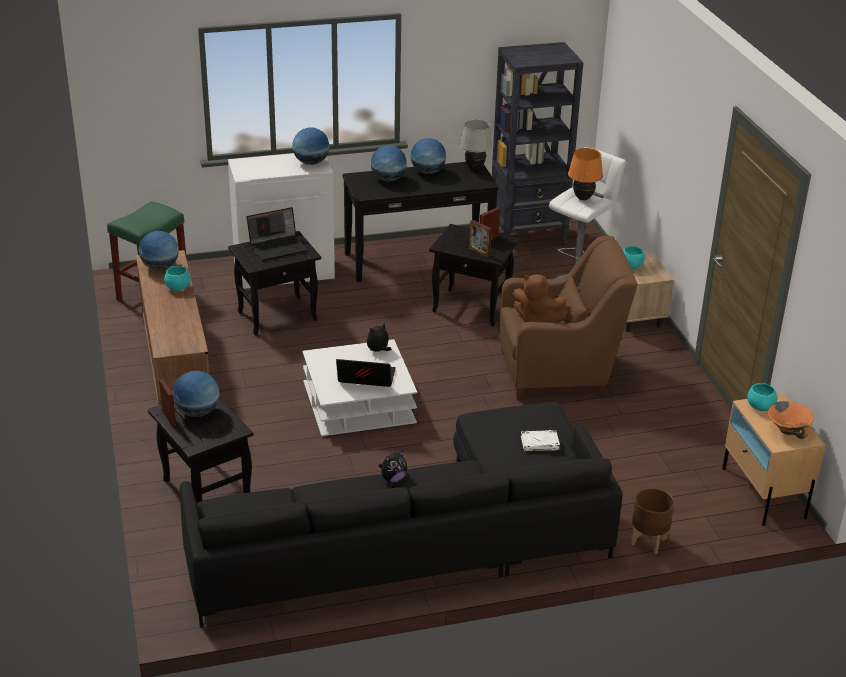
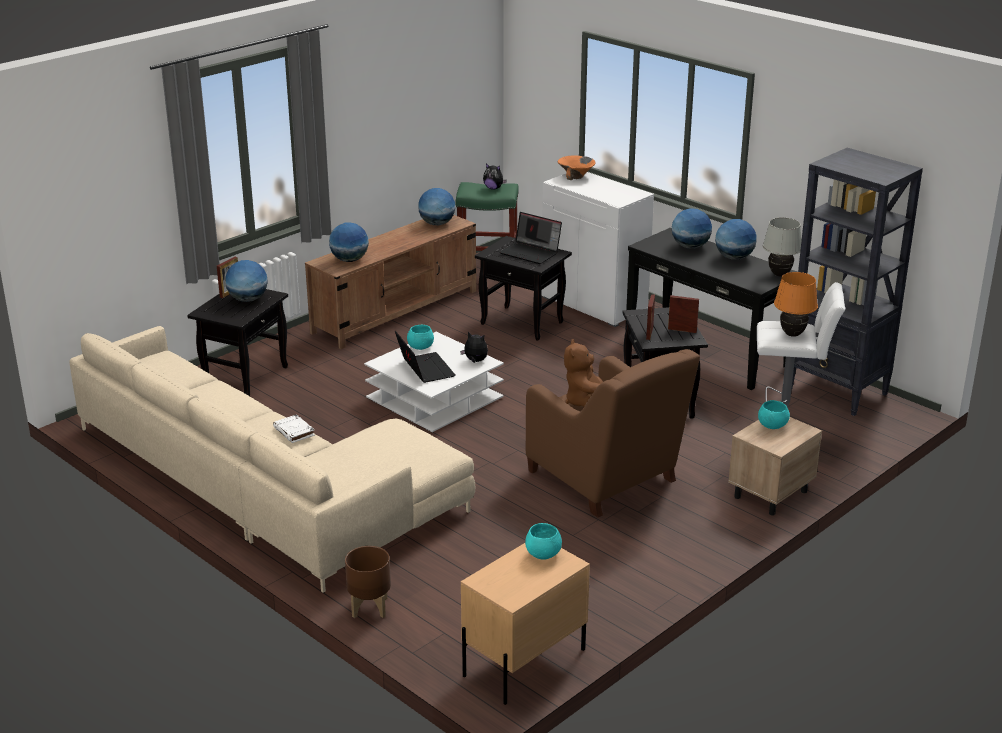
camera: 60 degrees right, 5 degrees down
(178, 287) = (415, 239): turquoise bowl -> turquoise bowl (421, 347)
(311, 162) = (622, 196): globe -> globe (349, 260)
(393, 479) = (262, 413): plush toy -> plush toy (493, 188)
(419, 540) = (264, 486): black sofa -> beige sofa
(540, 443) = (378, 462): white book -> white book (294, 432)
(788, 430) = (515, 581): orange bowl -> orange bowl (576, 177)

